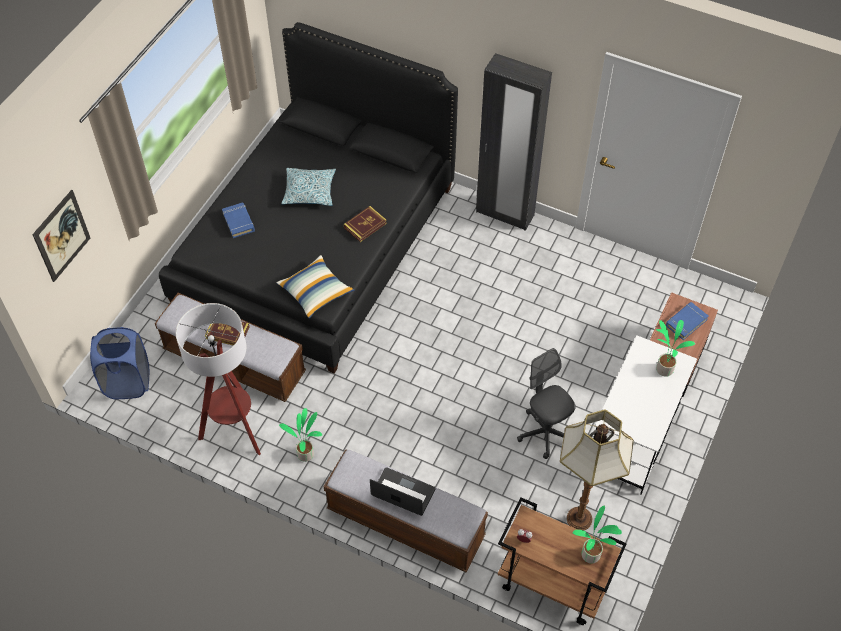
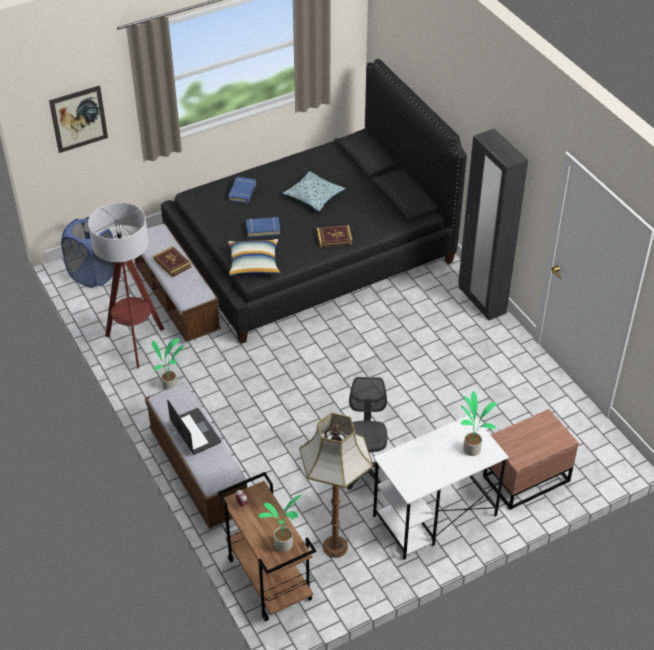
camera: 35 degrees right, 10 degrees down
(686, 322) = (539, 437): blue book -> blue book (263, 229)

